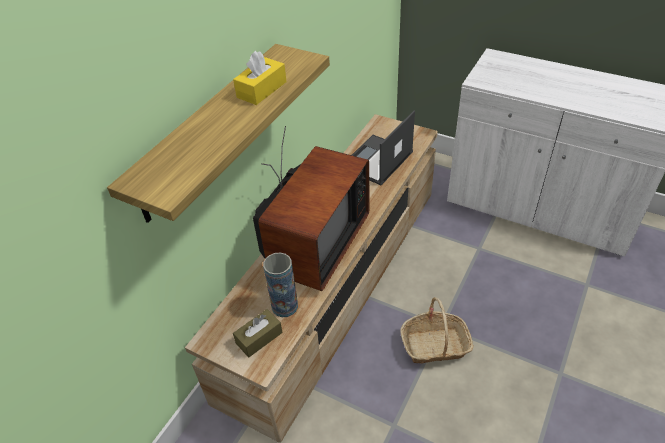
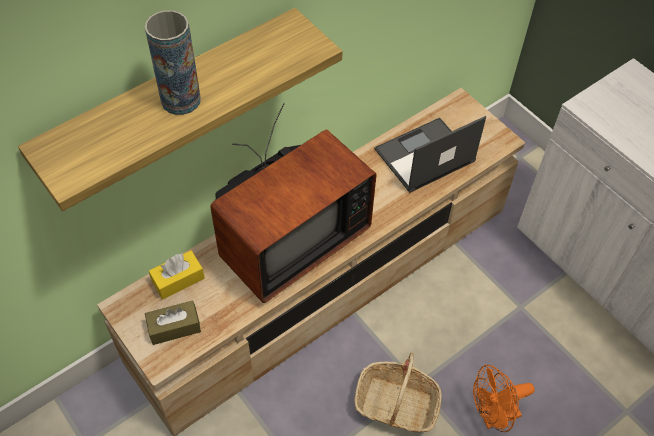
camera: 20 degrees right, 10 degrees up
(262, 90) = (238, 74): yellow tissue box -> yellow tissue box (178, 280)
(284, 306) = (219, 302): vase -> vase (181, 100)
(505, 324) = (493, 416): none -> orange fan

